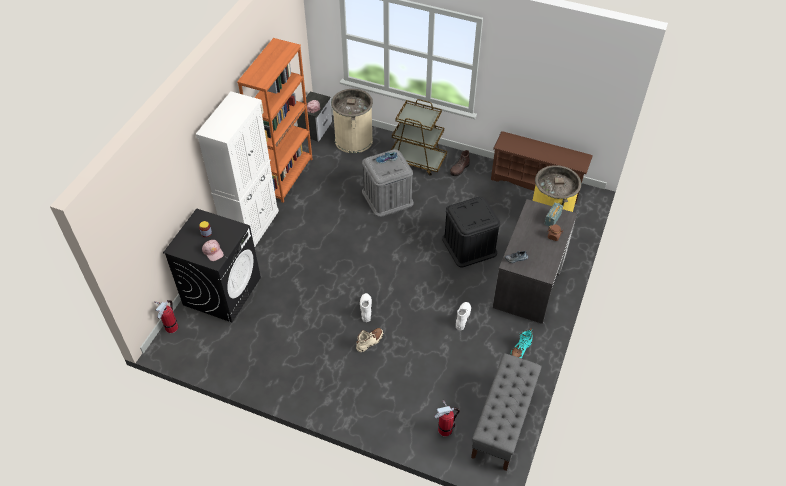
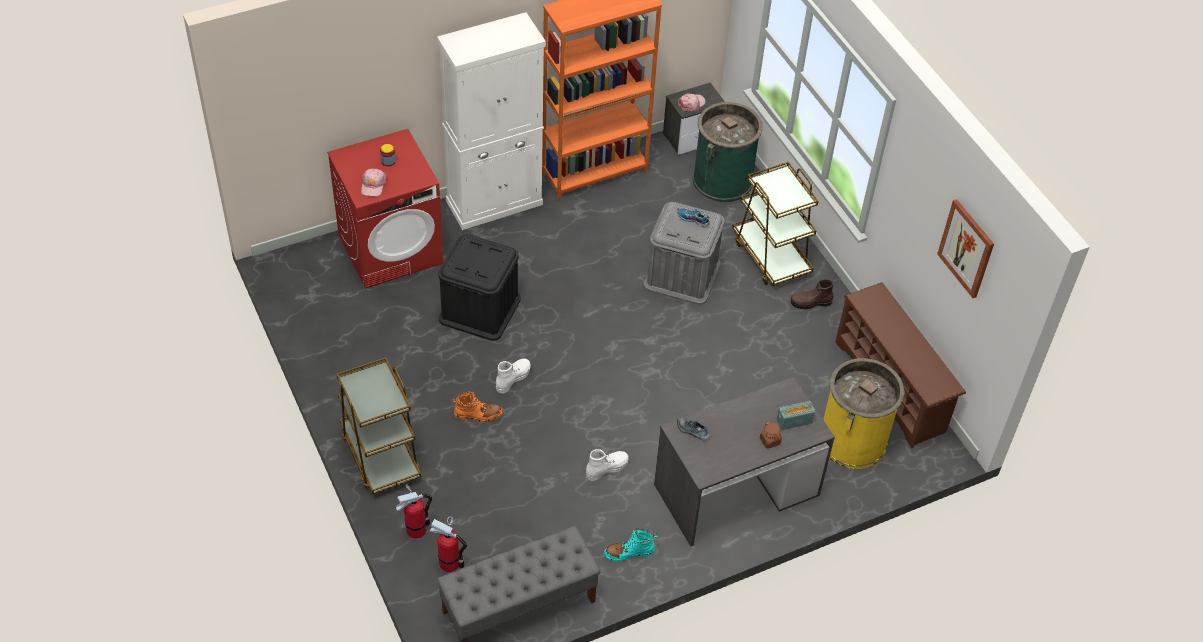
camera: 40 degrees right, 0 degrees up
(171, 327) = (304, 250): fire extinguisher -> fire extinguisher (416, 529)
(222, 291) = (391, 249): black washing machine -> red washing machine
(344, 404) = (380, 455): none -> brown cart
(353, 140) = (722, 180): beige trash can -> green trash can
(370, 341) = (478, 414): beige boot -> orange boot
(469, 246) = (711, 398): black storage box -> black storage box (480, 309)
(571, 74) = (966, 248): none -> picture

